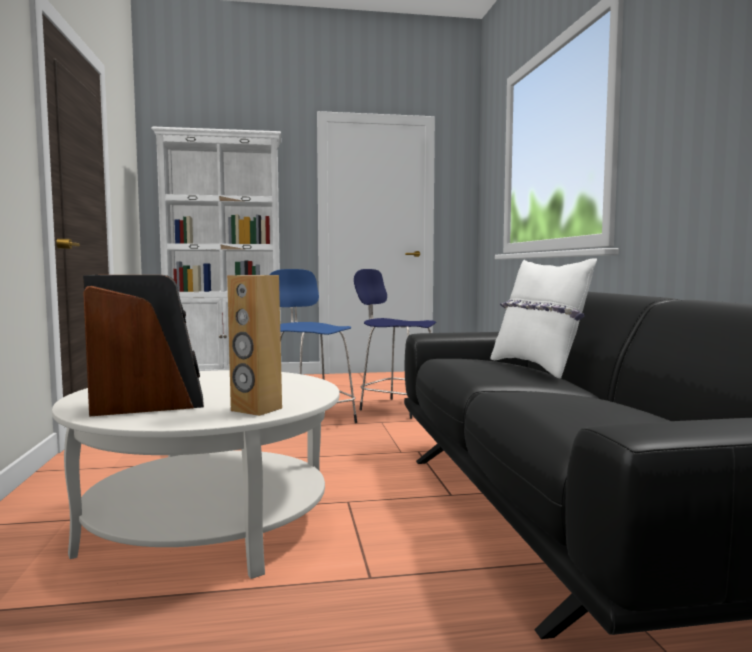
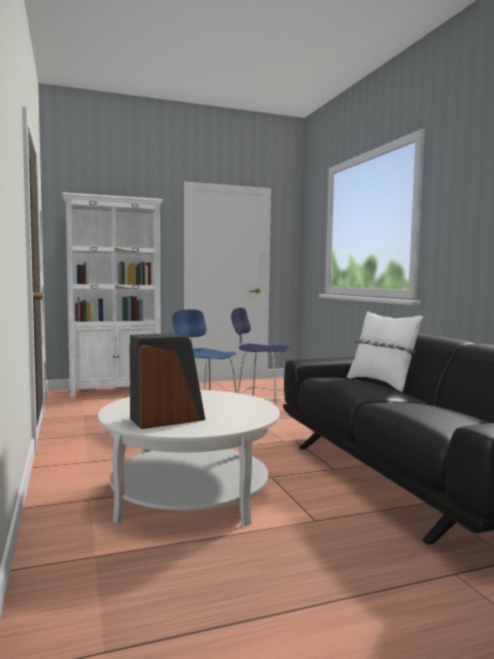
camera: 10 degrees left, 0 degrees up
(256, 409) = (241, 420): brown speaker -> none

